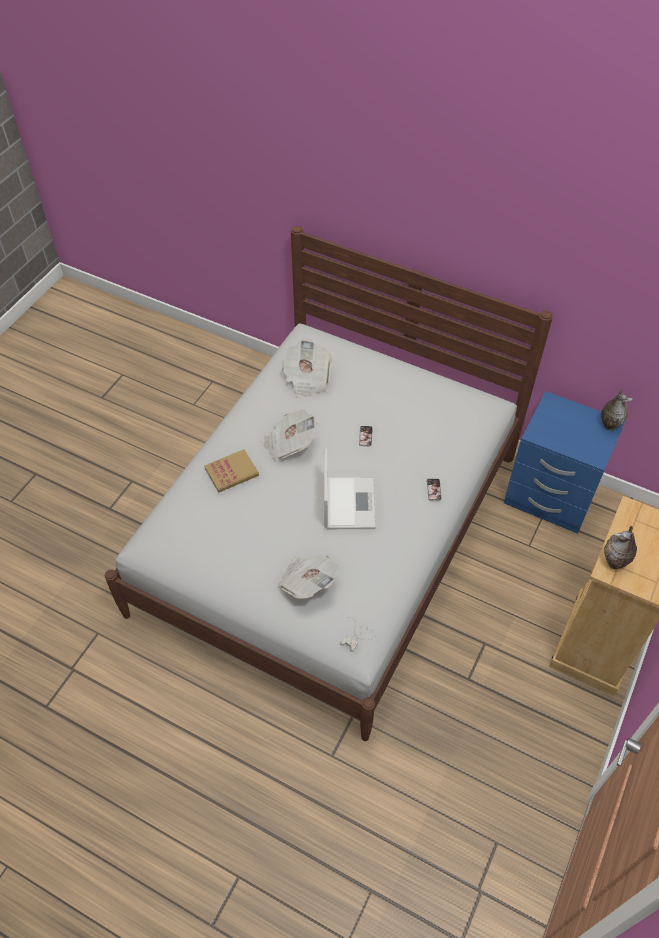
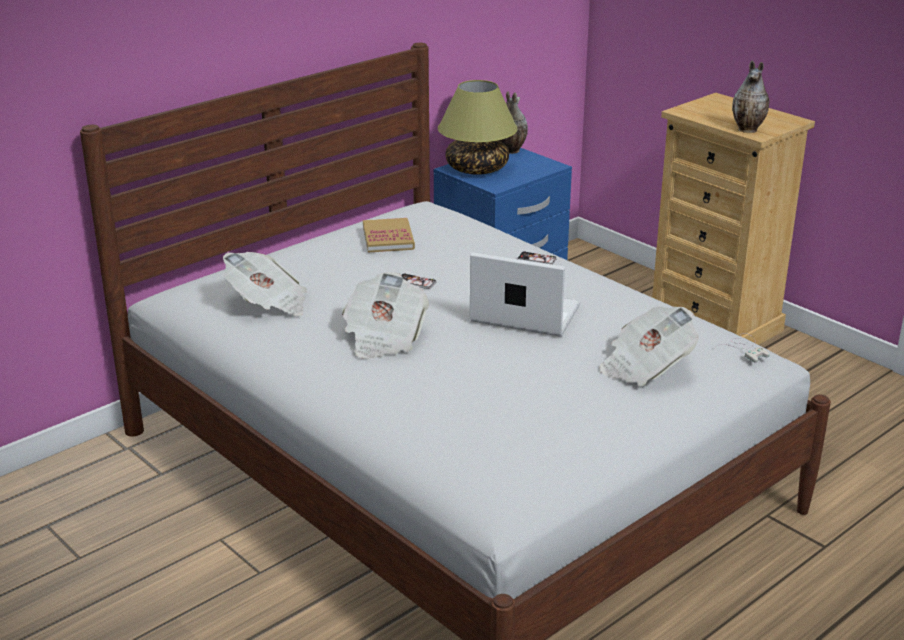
camera: 70 degrees left, 25 degrees down
(231, 472) = (404, 393): book -> book (388, 238)
(561, 415) = (477, 168): none -> table lamp

